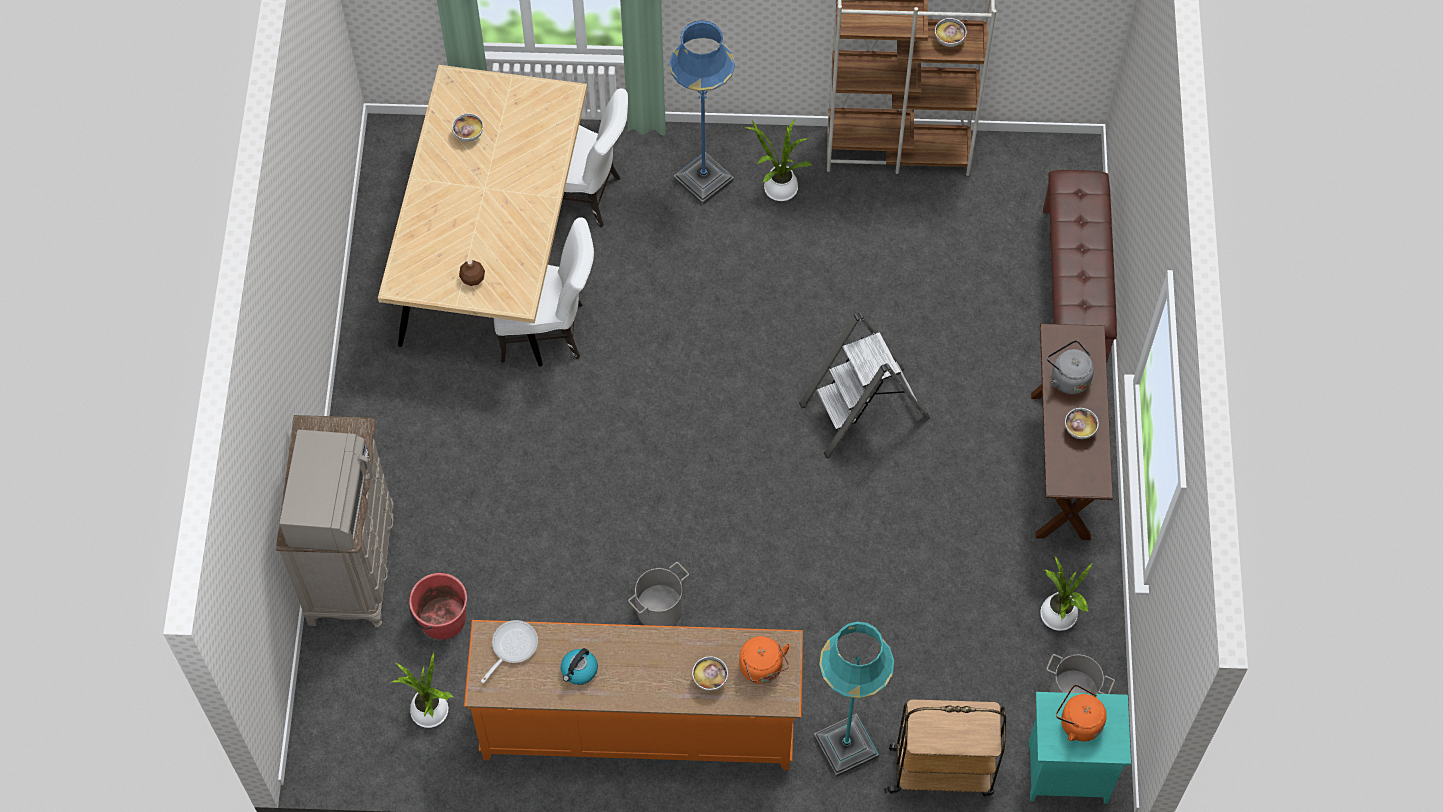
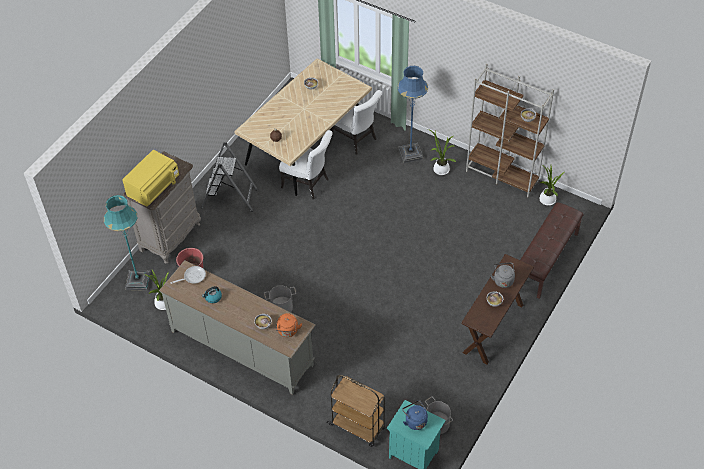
camera: 30 degrees right, 10 degrees down
(330, 505) = (154, 188): grey microwave -> yellow microwave
(638, 724) = (242, 347): orange cabinet -> grey cabinet
(845, 746) = (322, 397): turquoise floor lamp -> turquoise floor lamp (138, 281)
(866, 410) = (420, 269): grey step ladder -> grey step ladder (230, 198)
(1059, 618) = (451, 389): potted plant -> potted plant (547, 201)
(1078, 722) = (415, 420): orange kettle -> blue kettle

